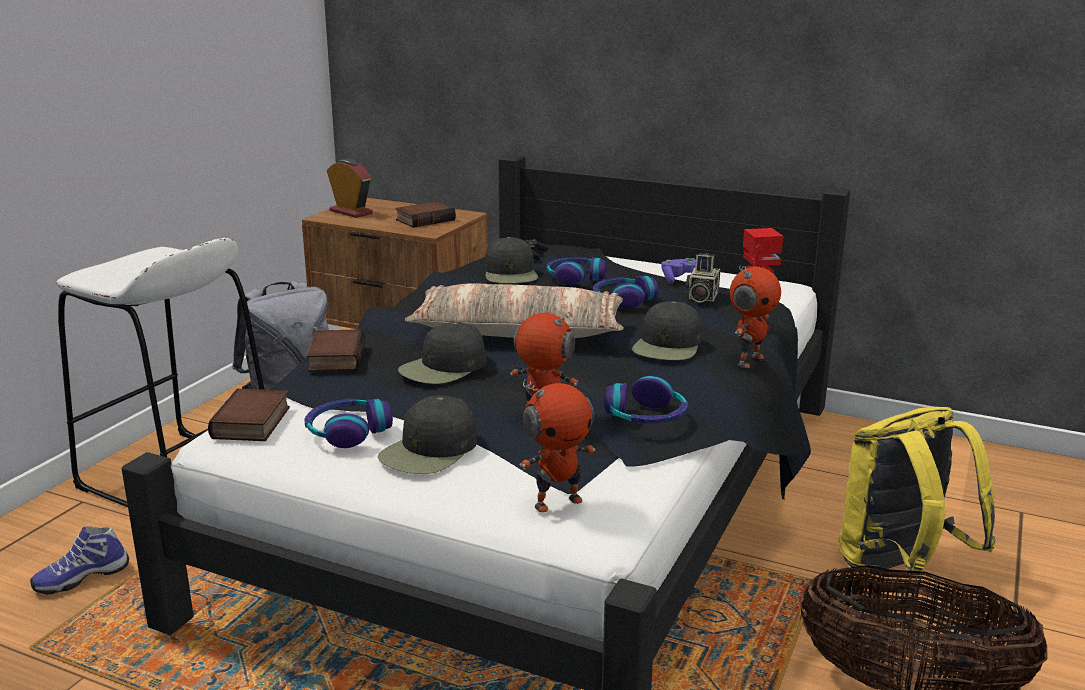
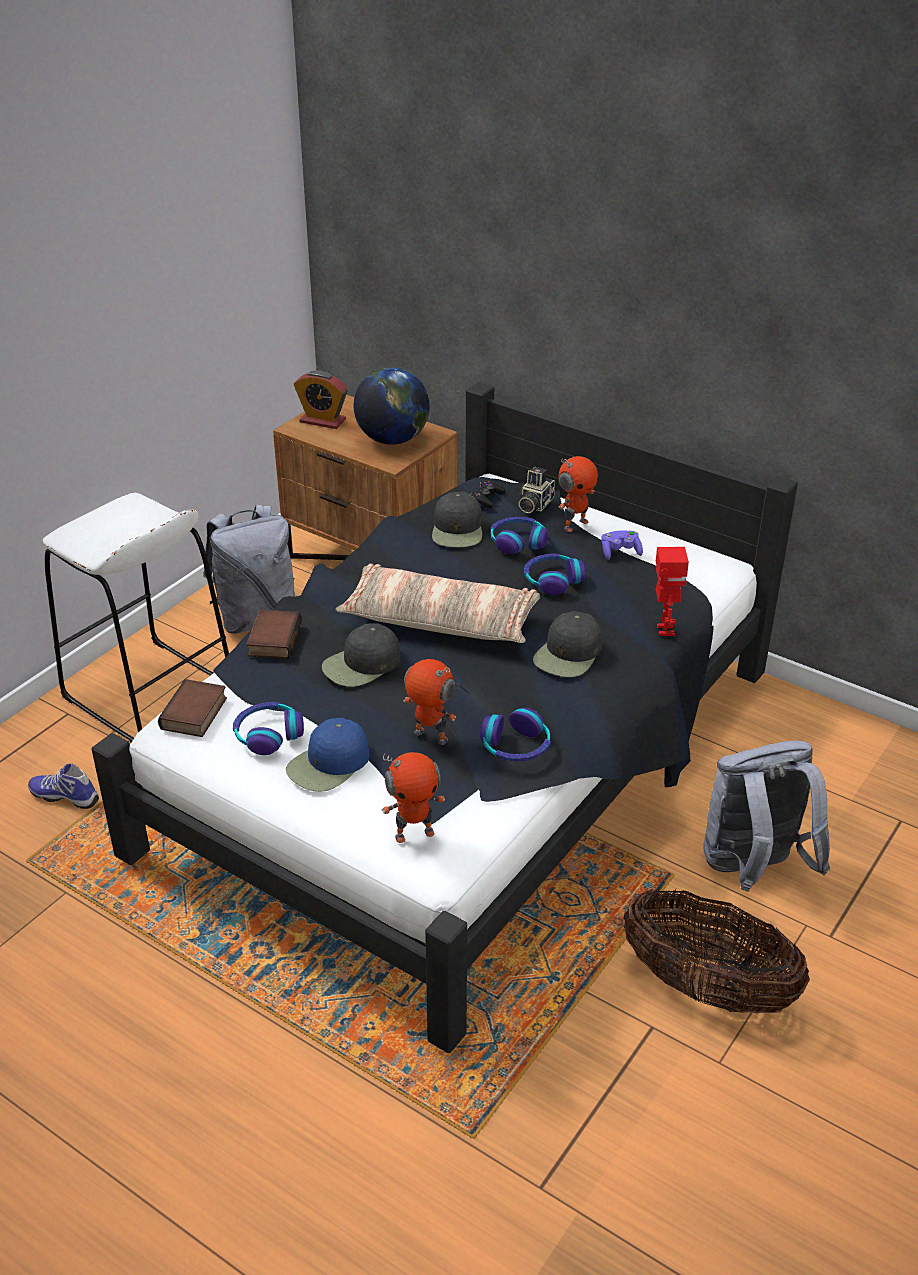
camera: 10 degrees right, 15 degrees up
(81, 577) = (66, 796): shoe -> shoe turned 45 degrees clockwise
(351, 212) = (322, 421): alarm clock -> alarm clock turned 150 degrees clockwise
(425, 219) = (392, 440): book -> globe
(430, 451) = (329, 764): black cap -> blue cap
(701, 297) = (629, 582): camera -> camera (534, 504)
(748, 360) = (636, 680): toy robot -> toy robot (574, 524)
(898, 568) = (753, 870): yellow backpack -> grey backpack

